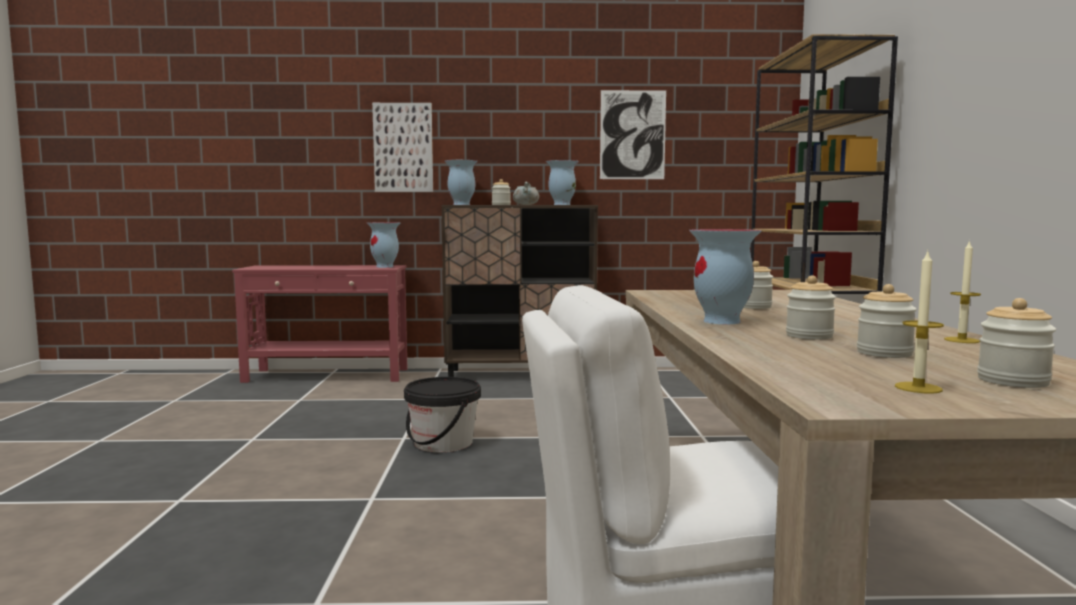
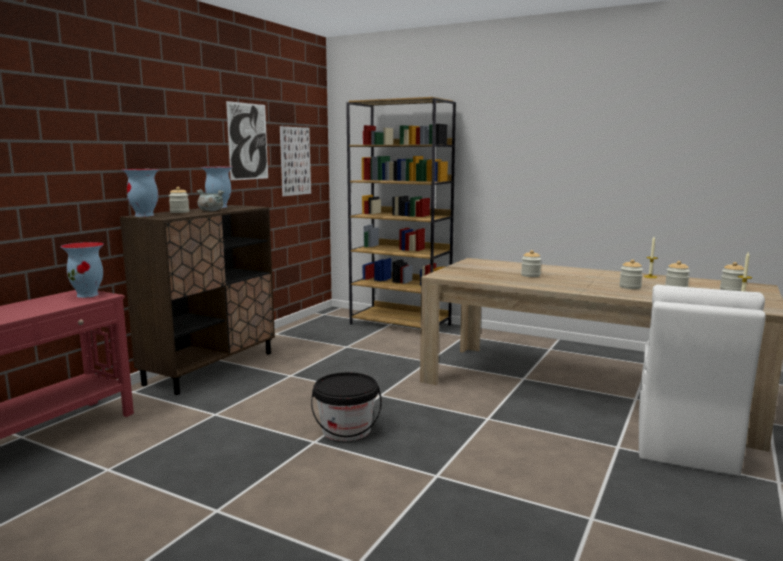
camera: 60 degrees left, 5 degrees up
(403, 147) = (64, 153): picture -> picture (295, 161)
(723, 321) = (578, 287): vase -> none

